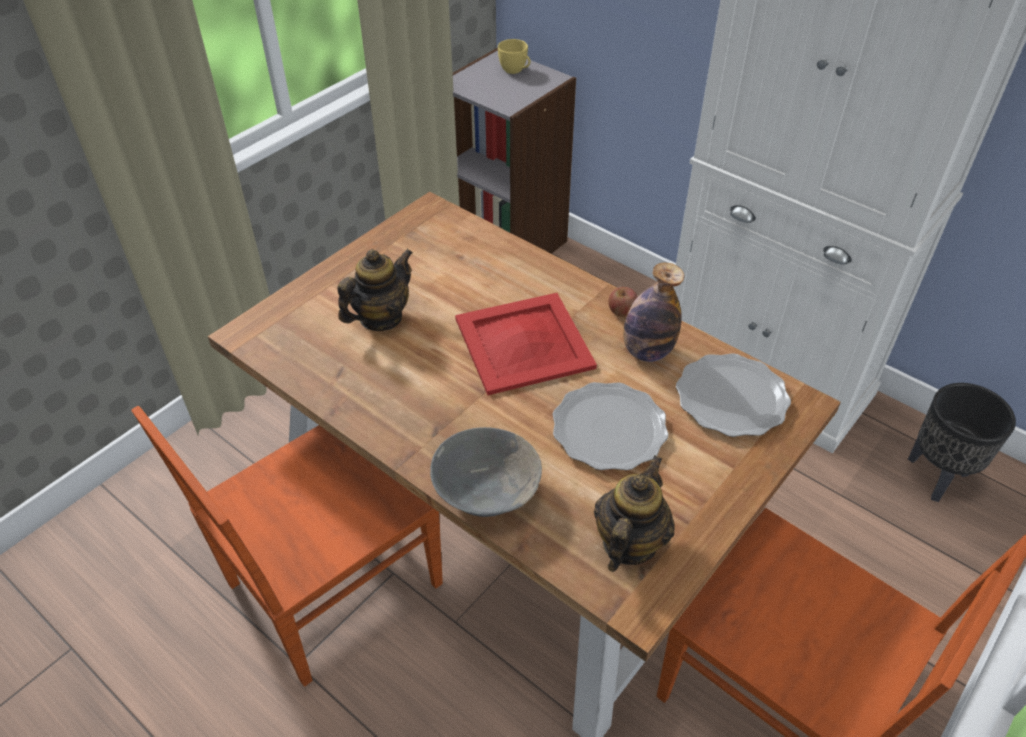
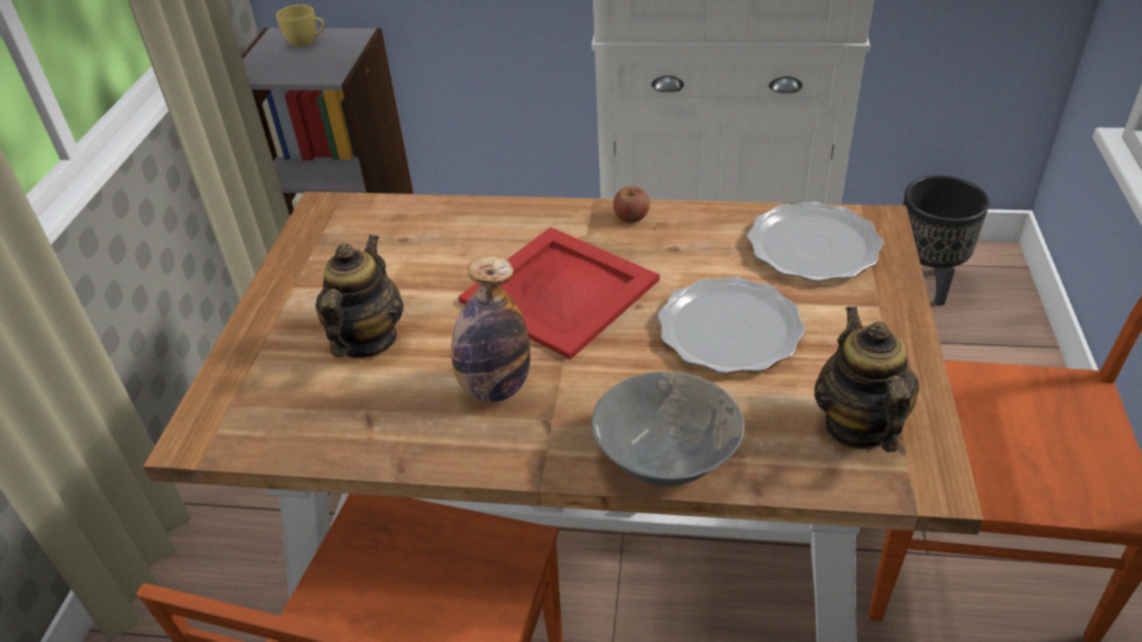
camera: 30 degrees left, 5 degrees down
(647, 351) = (693, 242): bottle -> bottle (495, 387)

